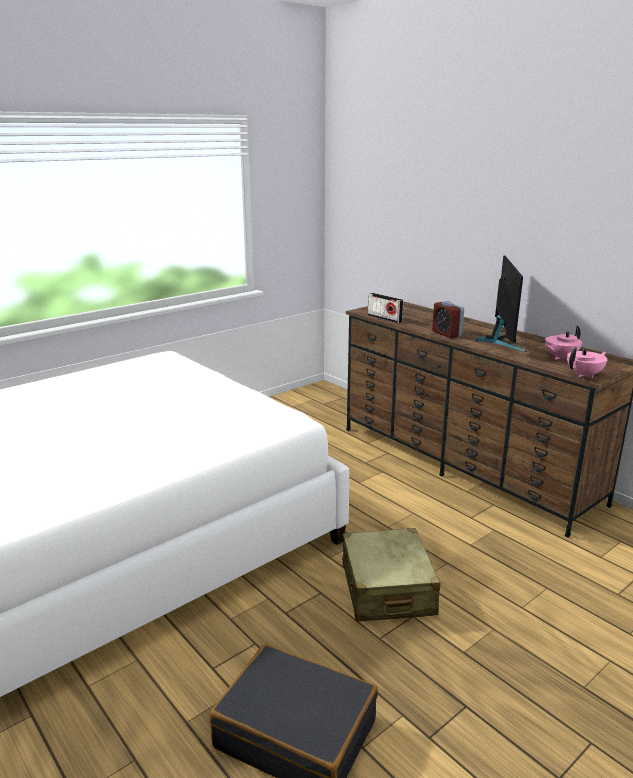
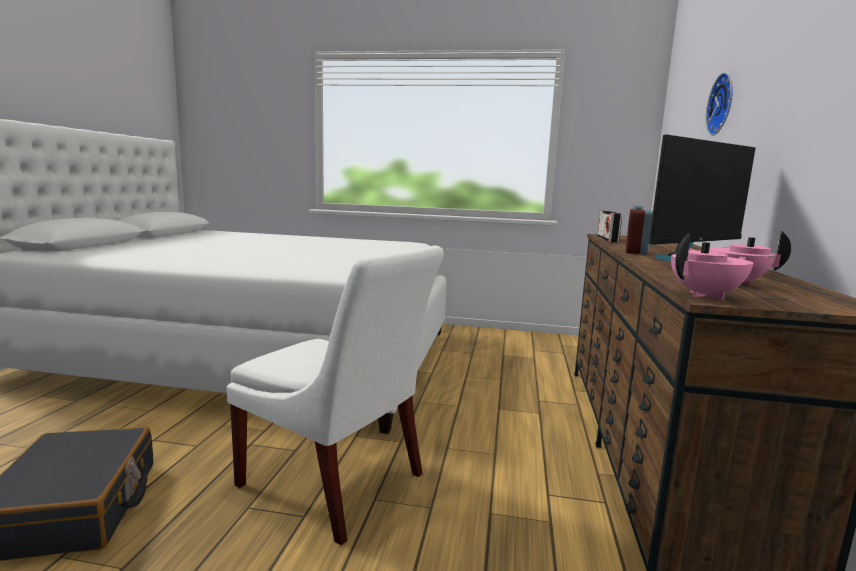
camera: 50 degrees right, 10 degrees down
(387, 589) = (336, 484): beige suitcase -> white chair
(436, 202) = (723, 104): none -> wall clock
(585, 375) = (706, 295): pink teapot -> pink teapot turned 45 degrees counterclockwise

